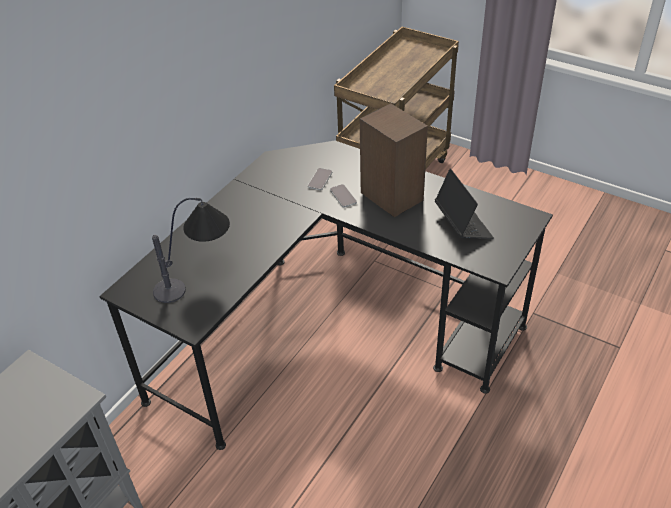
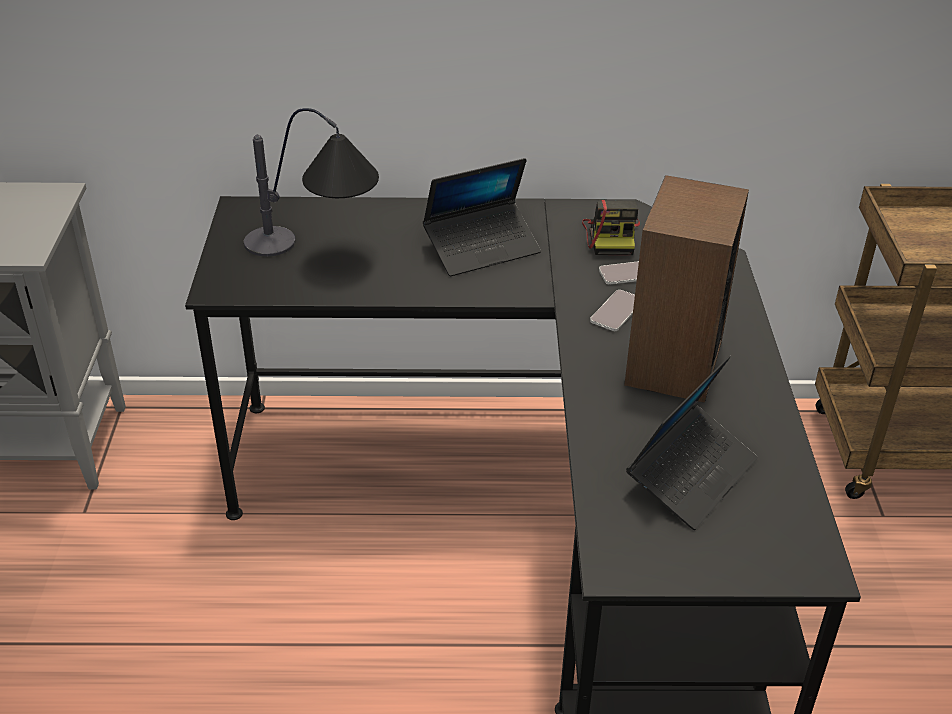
camera: 55 degrees right, 5 degrees down
(254, 216) = (482, 248): none -> laptop
(286, 172) = (611, 236): none -> camera

